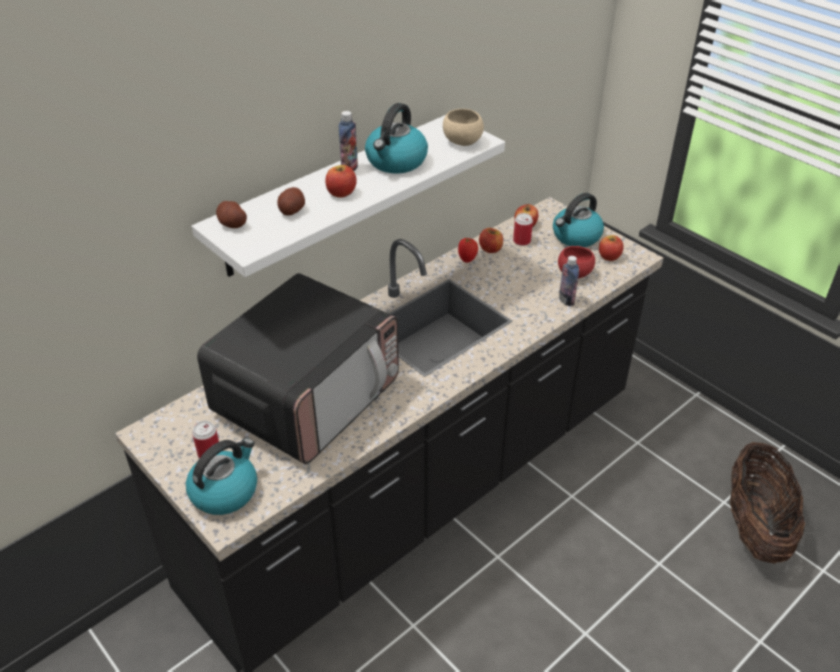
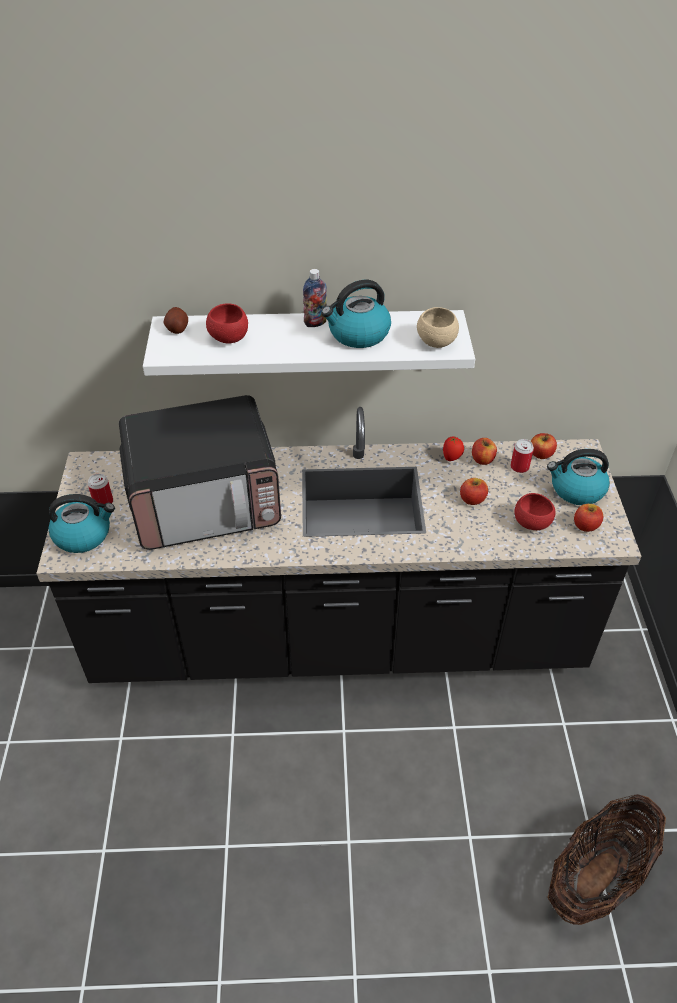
camera: 40 degrees right, 5 degrees up
(291, 210) = (228, 338): potato -> red bowl
(341, 193) = (281, 341): apple -> apple (472, 499)
(566, 300) = (494, 542): bottle -> none

